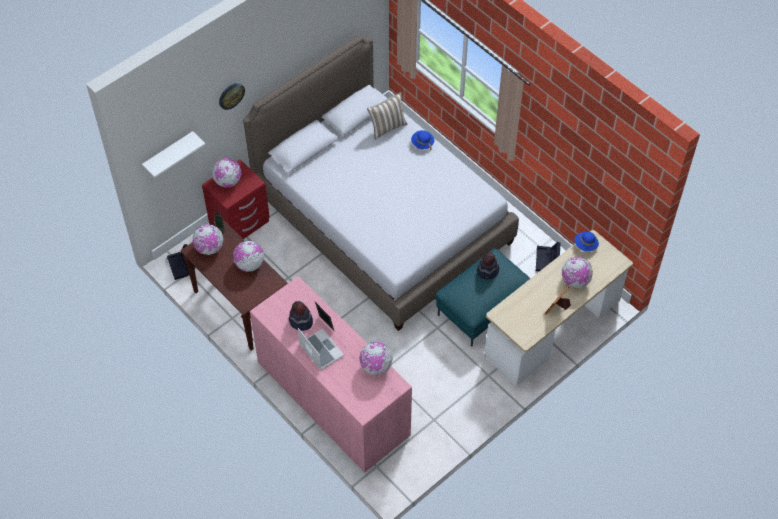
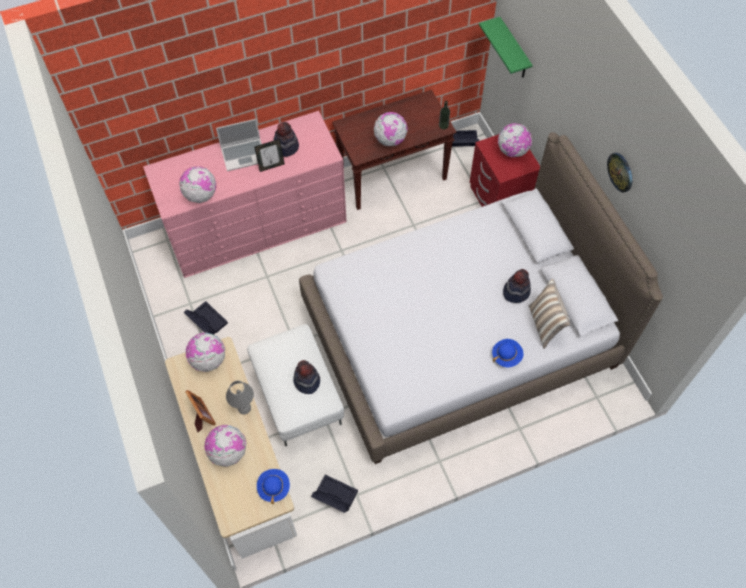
camera: 110 degrees right, 5 degrees up
(169, 155) = (514, 50): white shelf -> green shelf
(209, 248) = (424, 112): globe -> globe (208, 360)
(231, 95) = (564, 95): wall clock -> wall clock (620, 172)
(366, 149) = (516, 292): none -> hat
(444, 400) = (206, 320): none -> black storage box
(481, 308) = (299, 396): turquoise ottoman -> white ottoman
(538, 283) = (244, 408): none -> grey table lamp

